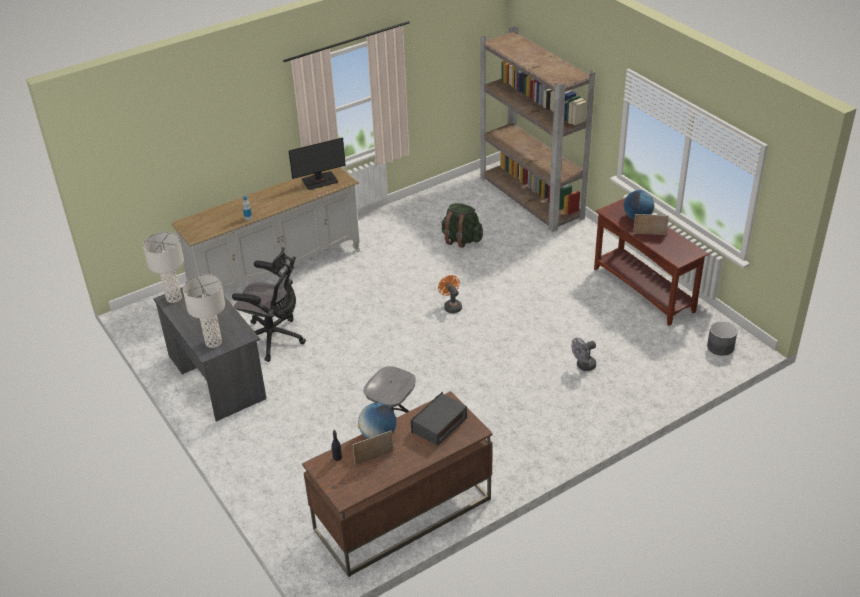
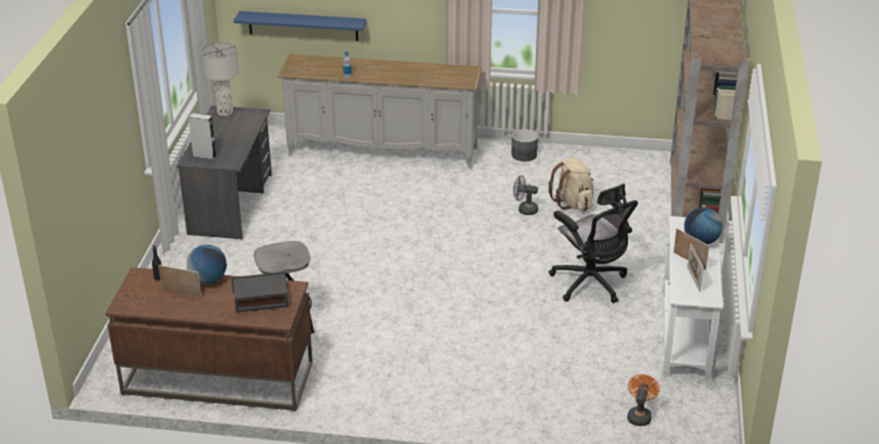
camera: 40 degrees right, 5 degrees down
(171, 192) = (303, 26): none -> blue shelf
(213, 342) = (204, 156): white table lamp -> grey speaker
(272, 338) = (308, 199): office chair -> office chair (590, 283)
(319, 181) = (445, 73): monitor -> none
(451, 306) = (483, 251): orange fan -> orange fan (639, 415)
(461, 240) = (573, 203): green backpack -> beige backpack
(583, 366) = (527, 362): grey fan -> grey fan (524, 210)
(644, 290) = (685, 334): brown console table -> white console table
(668, 245) = (693, 279): none -> picture frame
(720, 347) = (687, 423): grey planter -> grey planter (523, 155)

